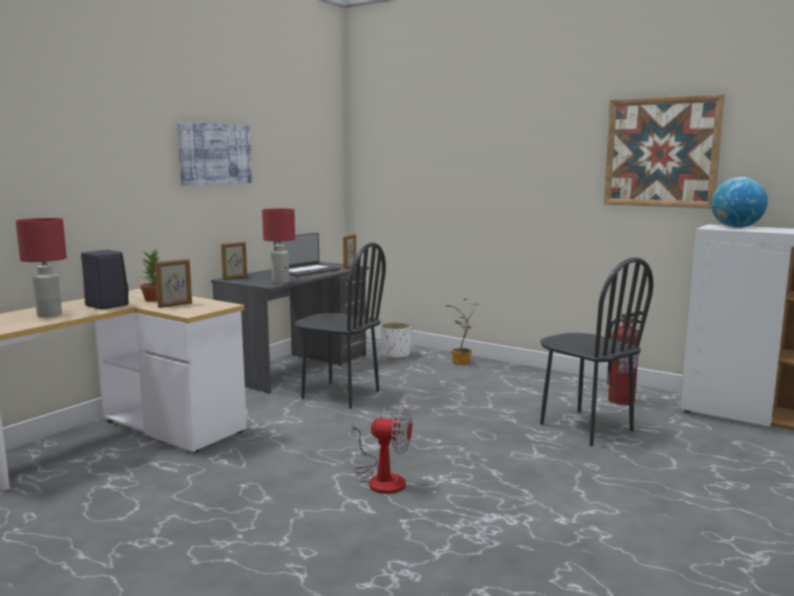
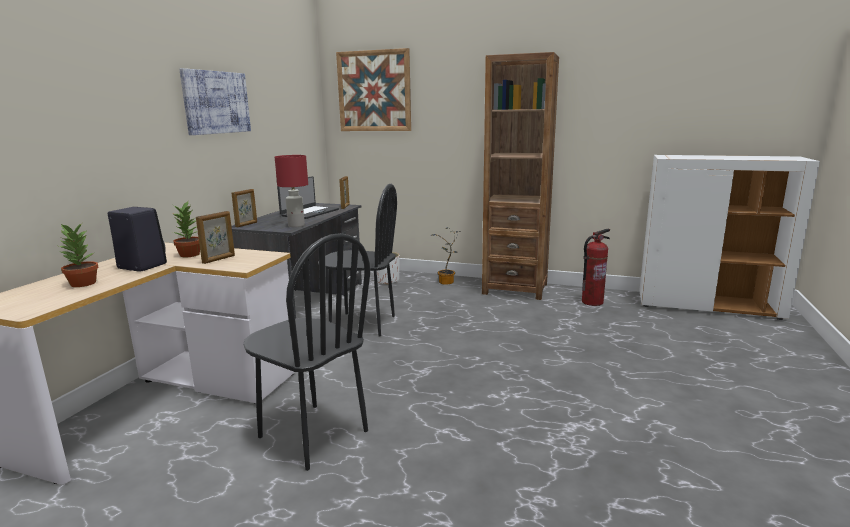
camera: 15 degrees left, 5 degrees up
(48, 315) = (82, 283): red table lamp -> potted plant
(381, 478) = (453, 403): fan -> none
(537, 377) = (515, 289): none -> brown bookcase
(585, 427) = (583, 329): black chair -> black chair (312, 434)
(661, 152) = (615, 96): picture -> picture (374, 91)
(736, 227) = (683, 156): globe -> none

